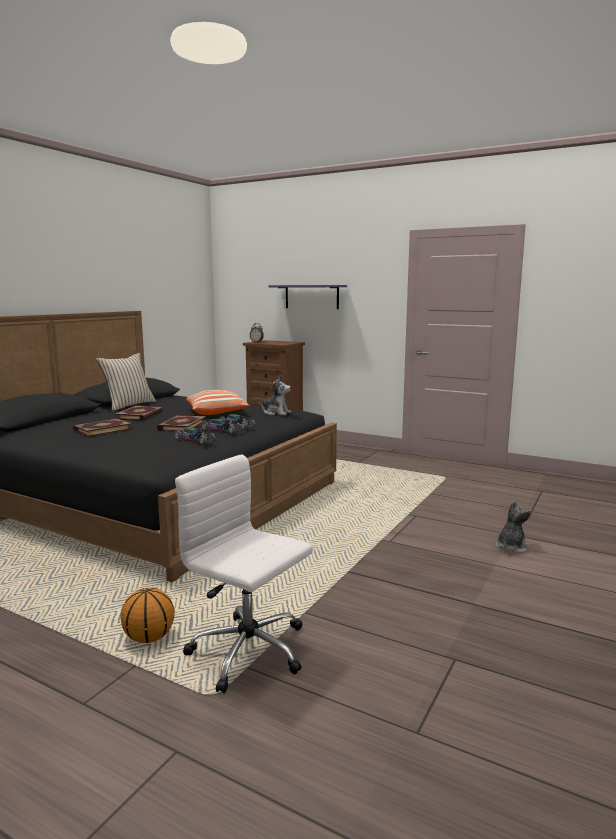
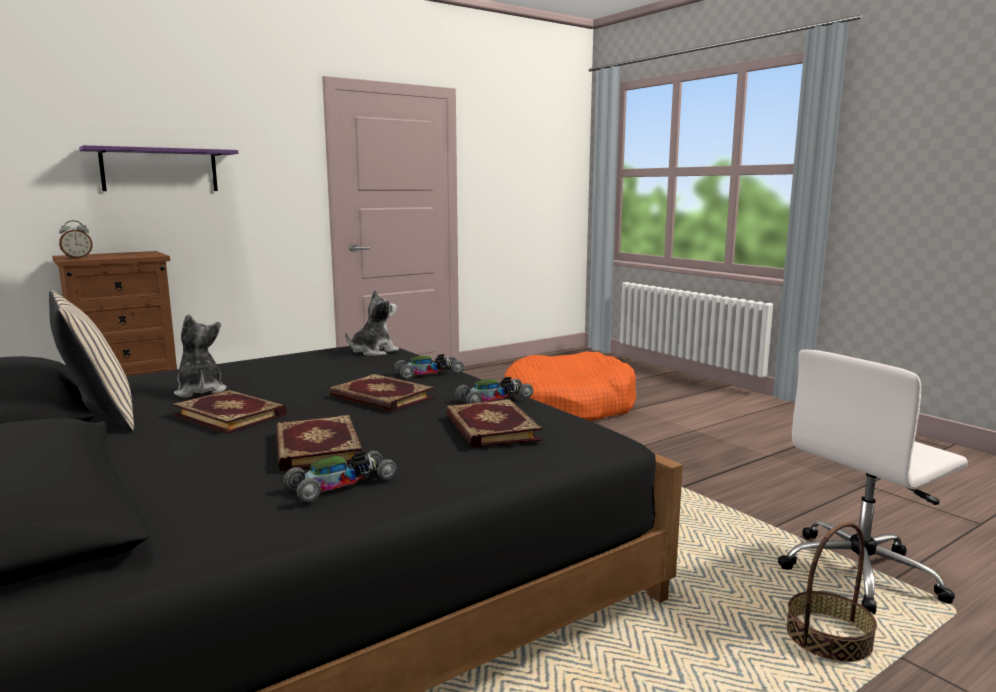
camera: 65 degrees left, 0 degrees up
(142, 445) = (489, 428): none -> book
(148, 638) = (828, 638): basketball -> basket
(217, 412) = (317, 373): pillow -> none
(221, 430) = (448, 382): toy car -> toy car (342, 484)
(474, 511) = (567, 406): none -> orange dog bed
(511, 547) = (661, 416): plush toy -> plush toy (200, 391)

